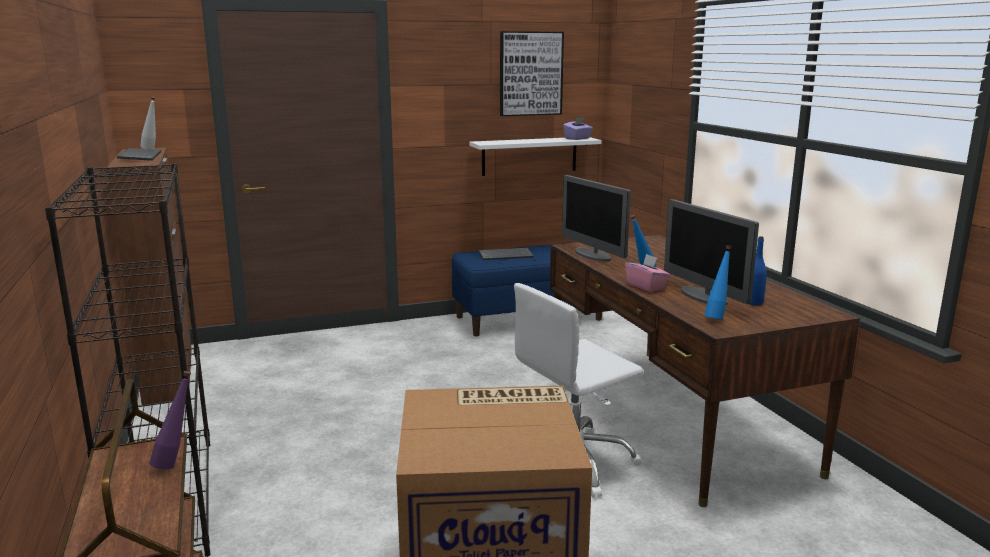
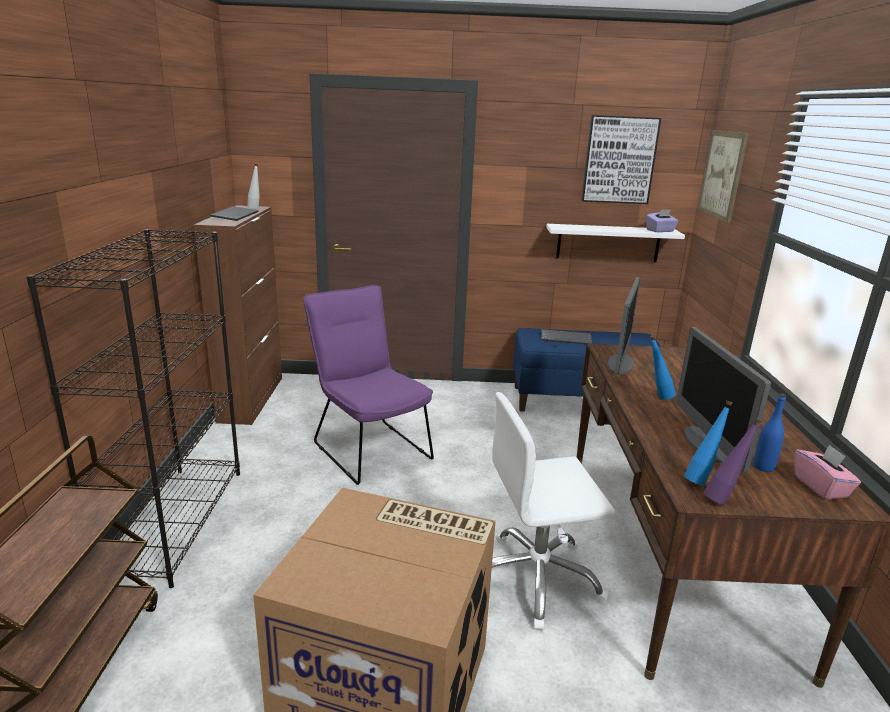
camera: 20 degrees right, 5 degrees up
(176, 463) = (103, 521): purple bottle -> purple bottle (723, 499)
(339, 394) = (368, 447): none -> purple chair
(593, 255) = (620, 364): monitor -> monitor turned 150 degrees counterclockwise
(628, 80) = (722, 175): none -> picture
(646, 286) = (649, 417): pink tissue box -> pink tissue box (821, 487)

